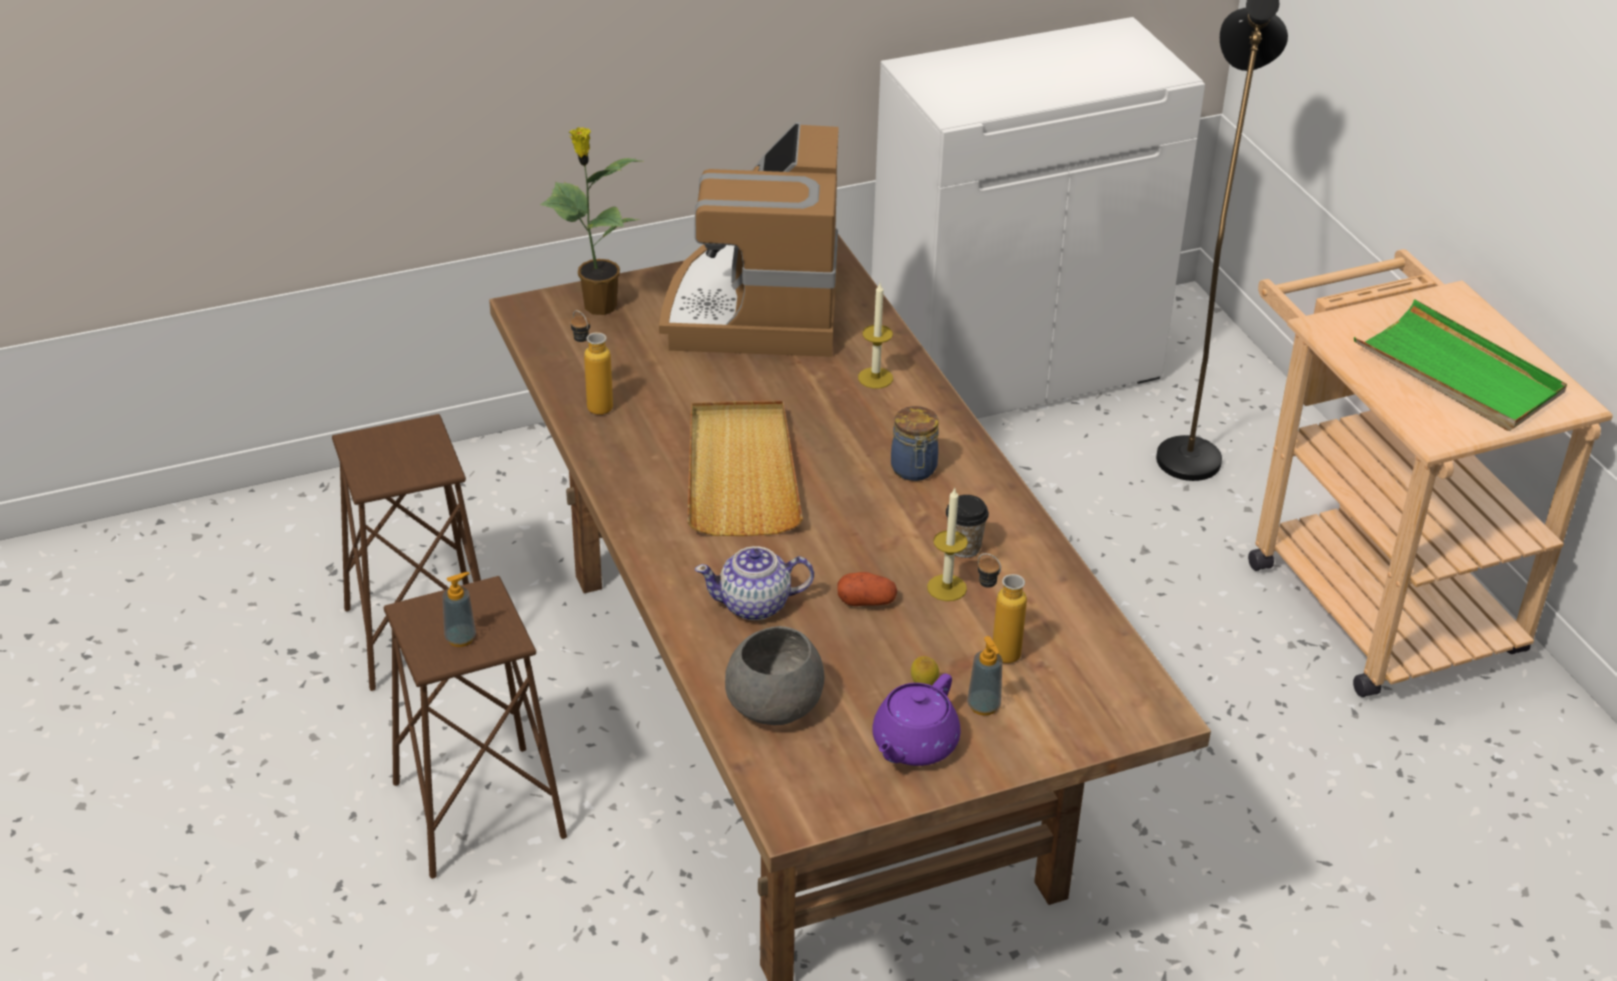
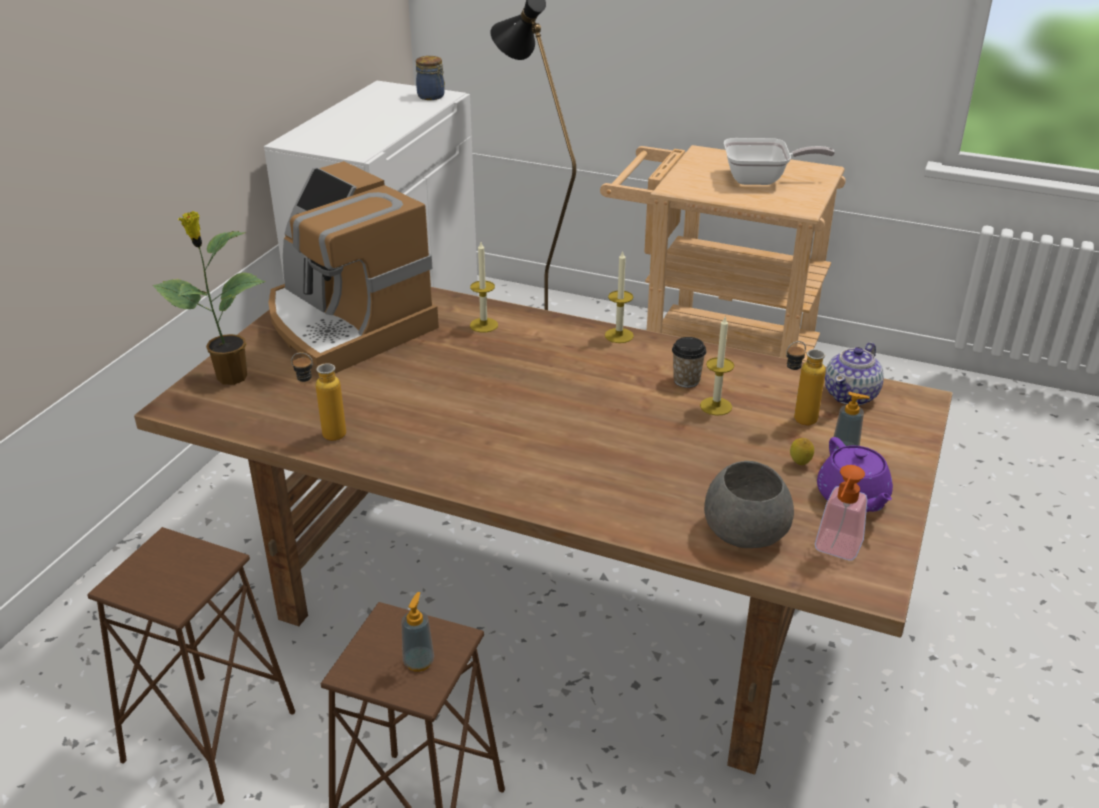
camera: 45 degrees left, 5 degrees down
(741, 472) = (493, 417): beige tray -> none
(755, 605) = (634, 484): teapot -> teapot (851, 395)
(818, 770) = (836, 551): none -> soap dispenser
(866, 601) = (689, 440): potato -> none
(914, 470) = (589, 358): jar -> jar (432, 96)
(981, 464) = (619, 335): none -> candle
(1458, 373) = (762, 180): green tray -> frying pan

